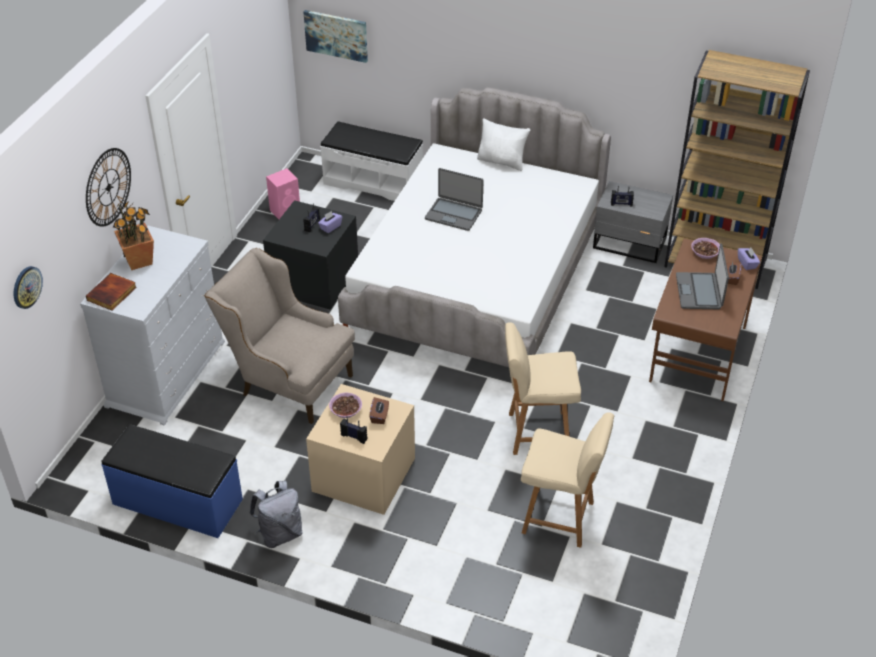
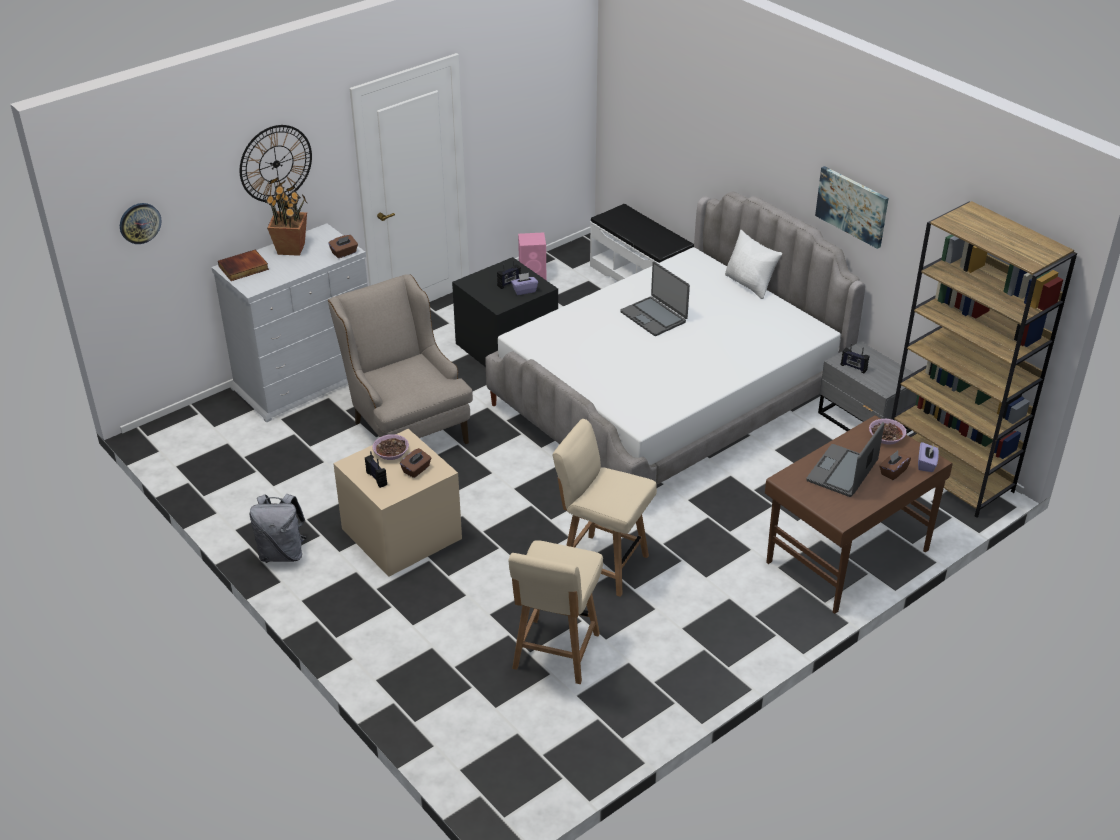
camera: 30 degrees right, 5 degrees down
(177, 502) = (220, 490): blue bench -> none
(190, 248) = (344, 253): none -> brown tissue box
(336, 35) = (632, 106): picture -> picture (852, 206)
(560, 518) = (555, 652): beige chair -> beige chair turned 60 degrees clockwise

